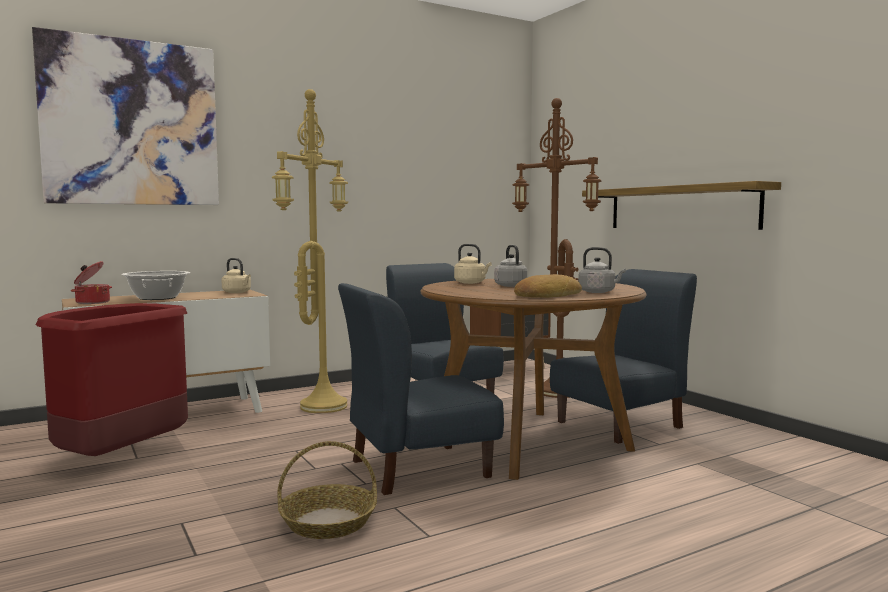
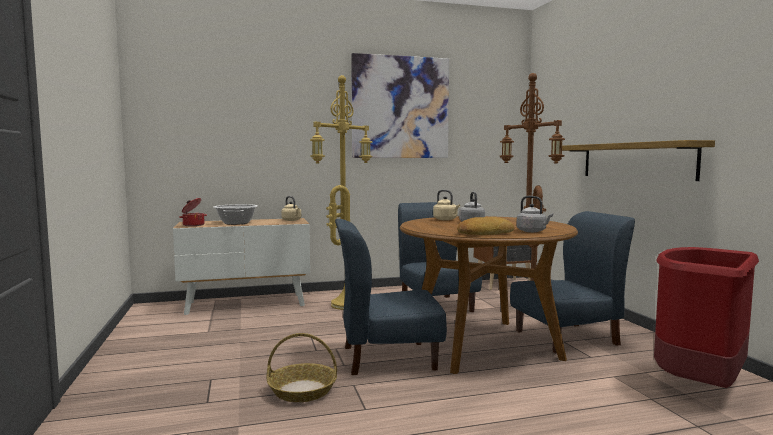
camera: 15 degrees right, 0 degrees up
(118, 458) = (197, 331): red trash can -> red trash can (699, 385)
(131, 123) = (226, 103): picture -> picture (400, 107)

